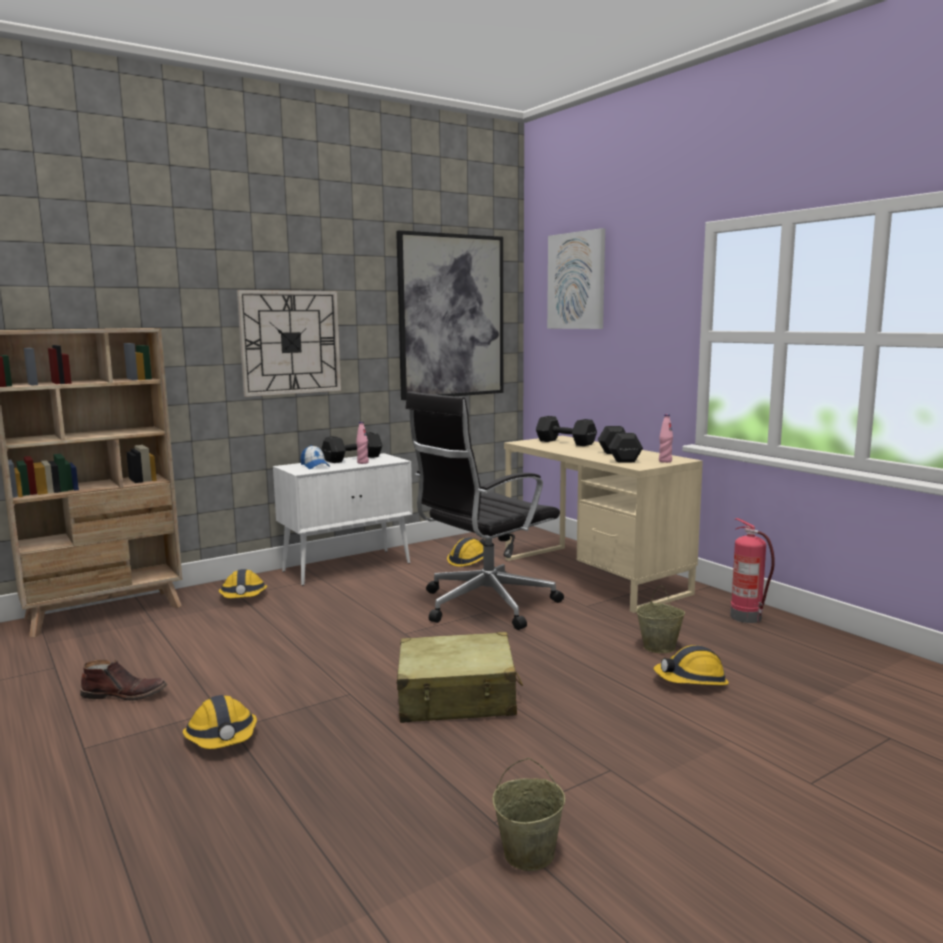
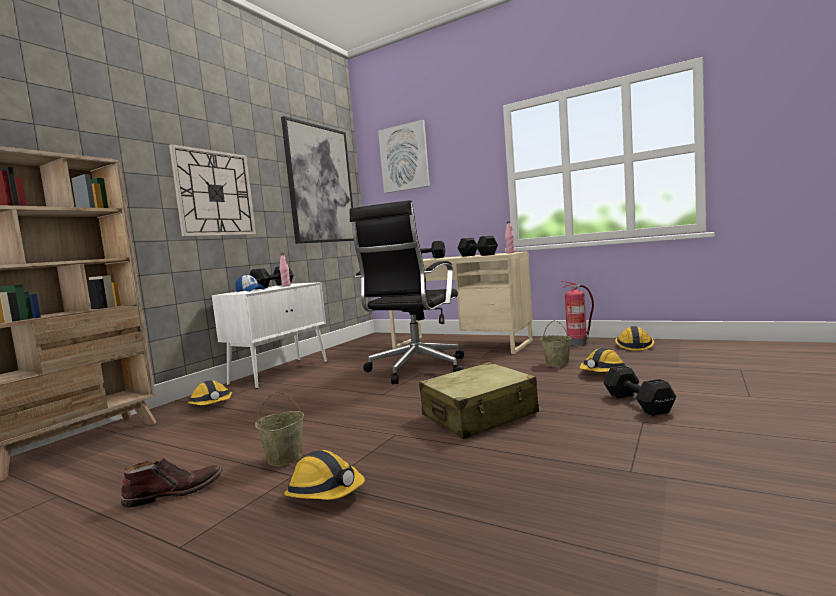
camera: 25 degrees left, 5 degrees down
(470, 560) = (368, 353): hard hat -> hard hat (634, 346)
(529, 853) = (686, 479): beige bucket -> beige bucket (285, 458)
(650, 742) = (637, 403): none -> black dumbbell

